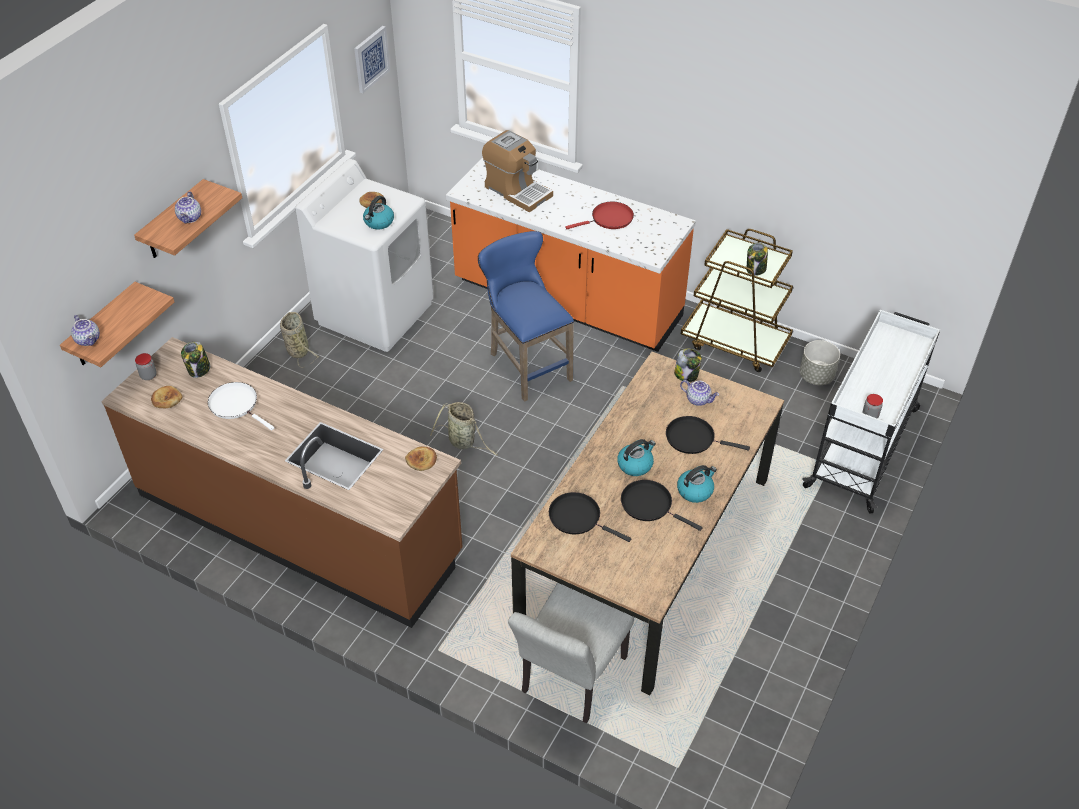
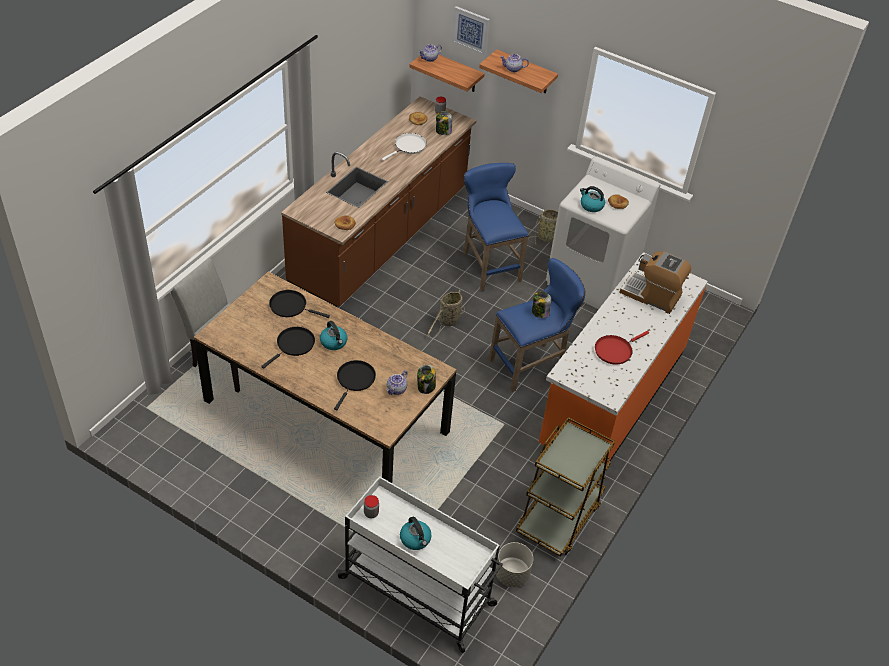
camera: 90 degrees right, 0 degrees up
(352, 406) = (488, 264): none -> blue stool
(371, 59) = (750, 163): picture -> picture (471, 30)
(517, 191) = (651, 295): coffee machine -> coffee machine turned 75 degrees clockwise
(578, 517) = (290, 306): black frying pan -> black frying pan turned 105 degrees counterclockwise
(609, 219) = (615, 350): red frying pan -> red frying pan turned 75 degrees clockwise
(695, 490) = (302, 372): kettle -> kettle (415, 539)
(755, 269) = (560, 458): jar -> jar (540, 312)

